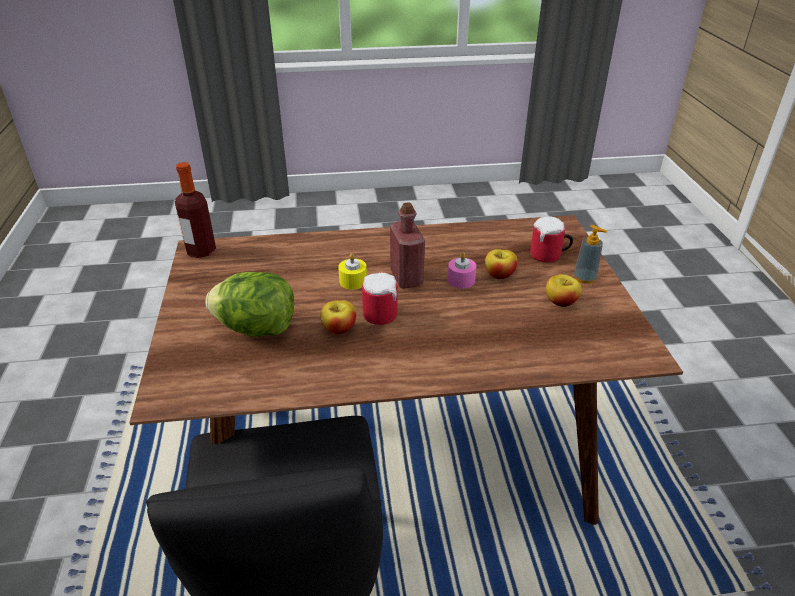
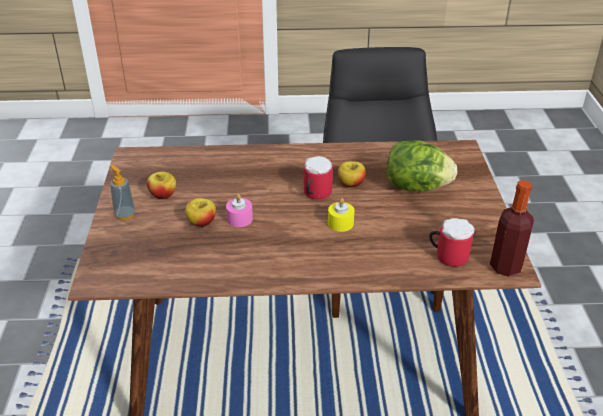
camera: 175 degrees left, 0 degrees up
(406, 278) = (290, 224): red bottle -> none
(549, 256) = (141, 239): mug -> mug (448, 255)

